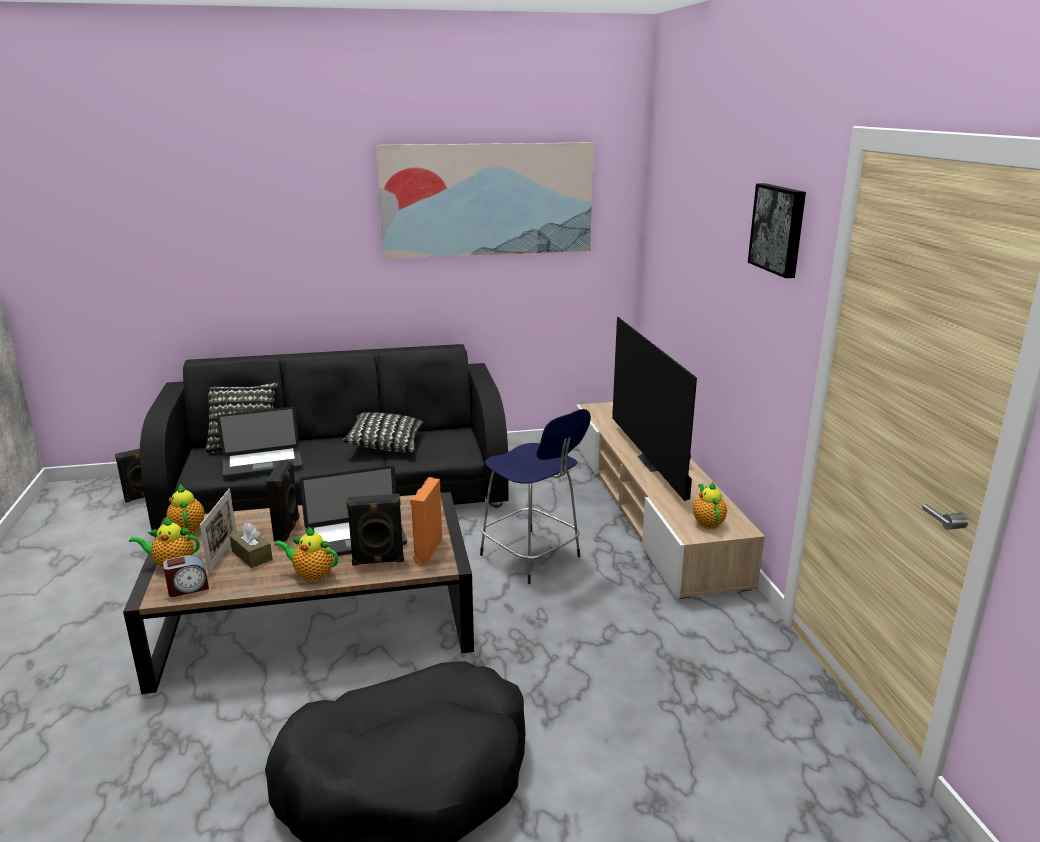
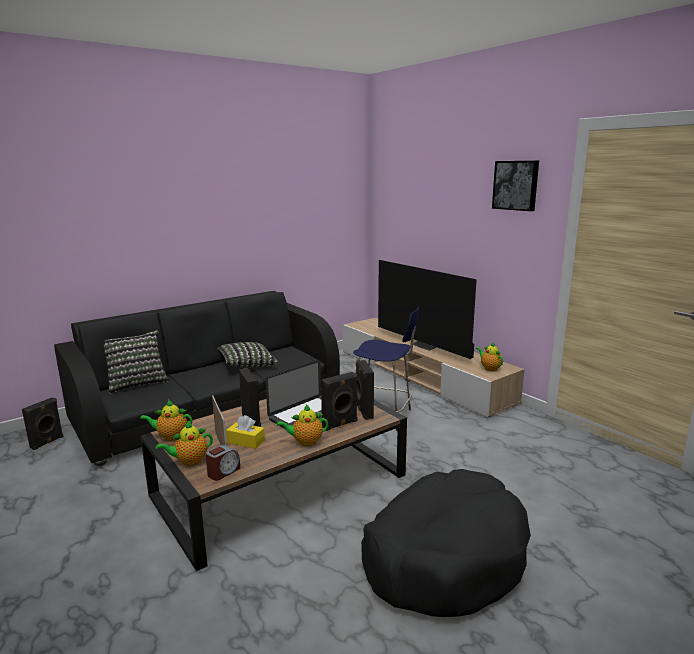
camera: 25 degrees left, 5 degrees down
(188, 527) = (170, 437): teapot -> teapot turned 45 degrees counterclockwise
(252, 555) = (246, 441): brown tissue box -> yellow tissue box
(262, 464) = (168, 391): laptop -> none
(427, 550) = (363, 411): orange speaker -> black speaker
(487, 200) = (282, 190): picture -> none

